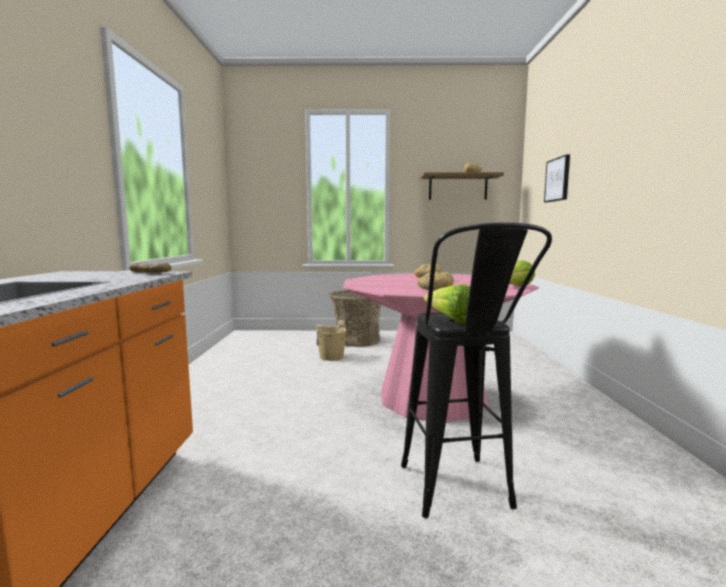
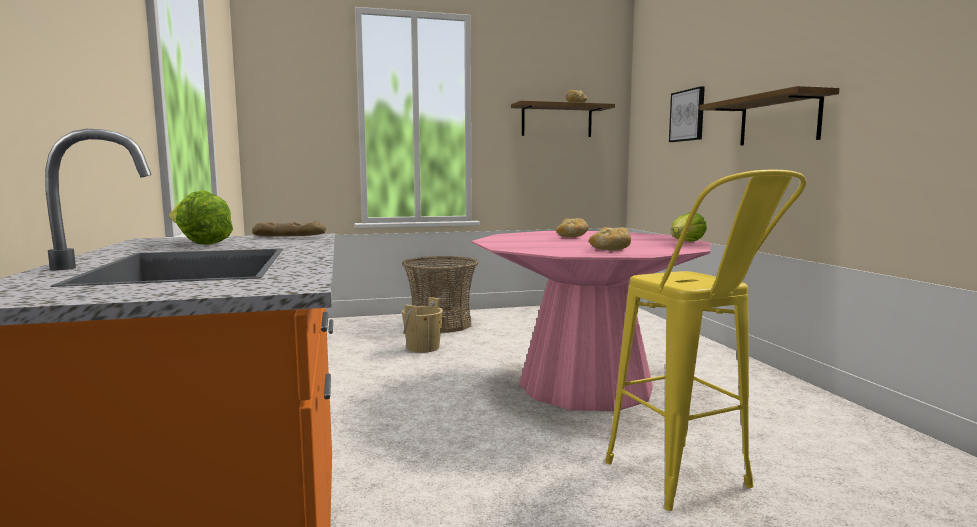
camera: 15 degrees left, 0 degrees up
(451, 321) = (683, 282): lettuce -> lettuce (198, 243)
(461, 497) = (691, 485): black stool -> yellow stool
(622, 180) = (779, 120): none -> shelf

